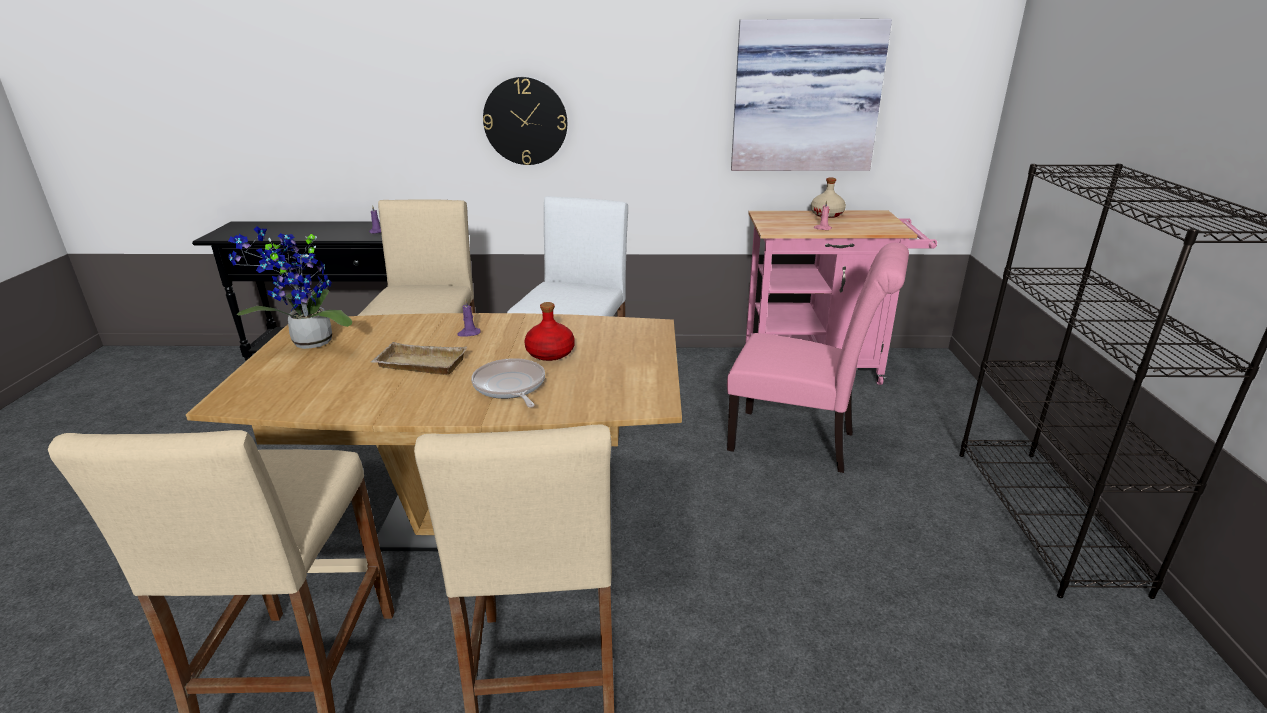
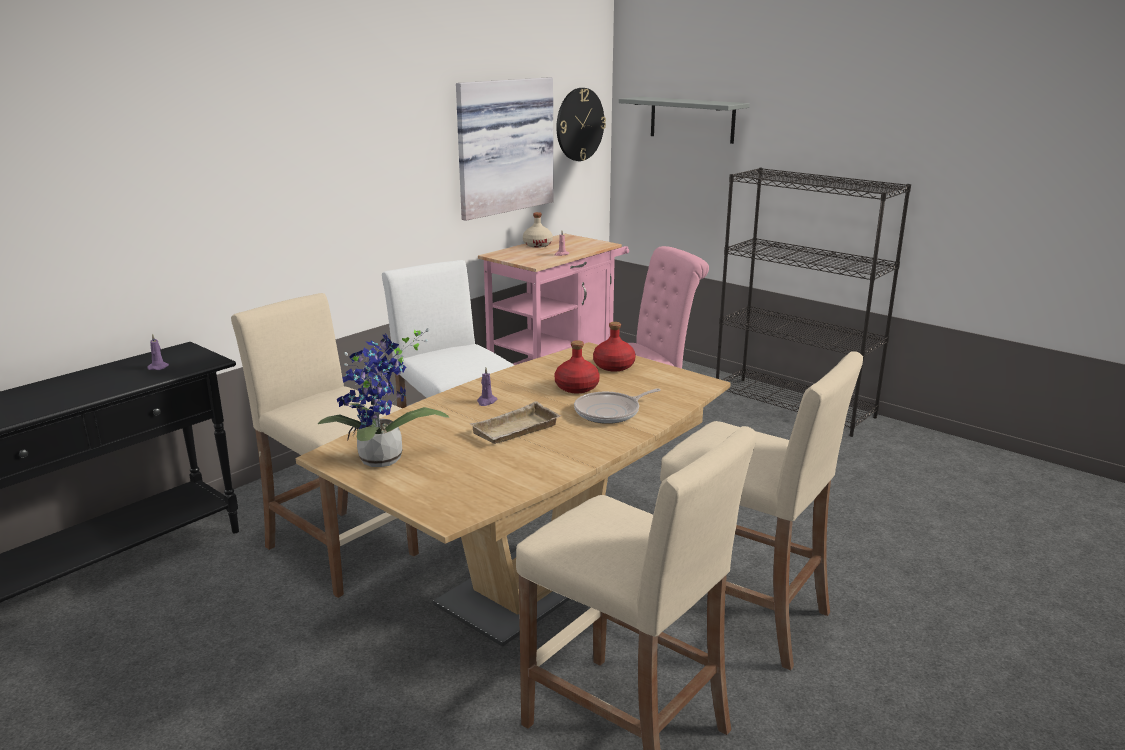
camera: 50 degrees left, 5 degrees down
(510, 387) = (610, 412): frying pan -> frying pan turned 45 degrees counterclockwise
(525, 121) = (280, 202): wall clock -> wall clock (579, 124)
(628, 349) = (613, 366): none -> red bottle
(1075, 84) = (692, 119): none -> grey shelf

